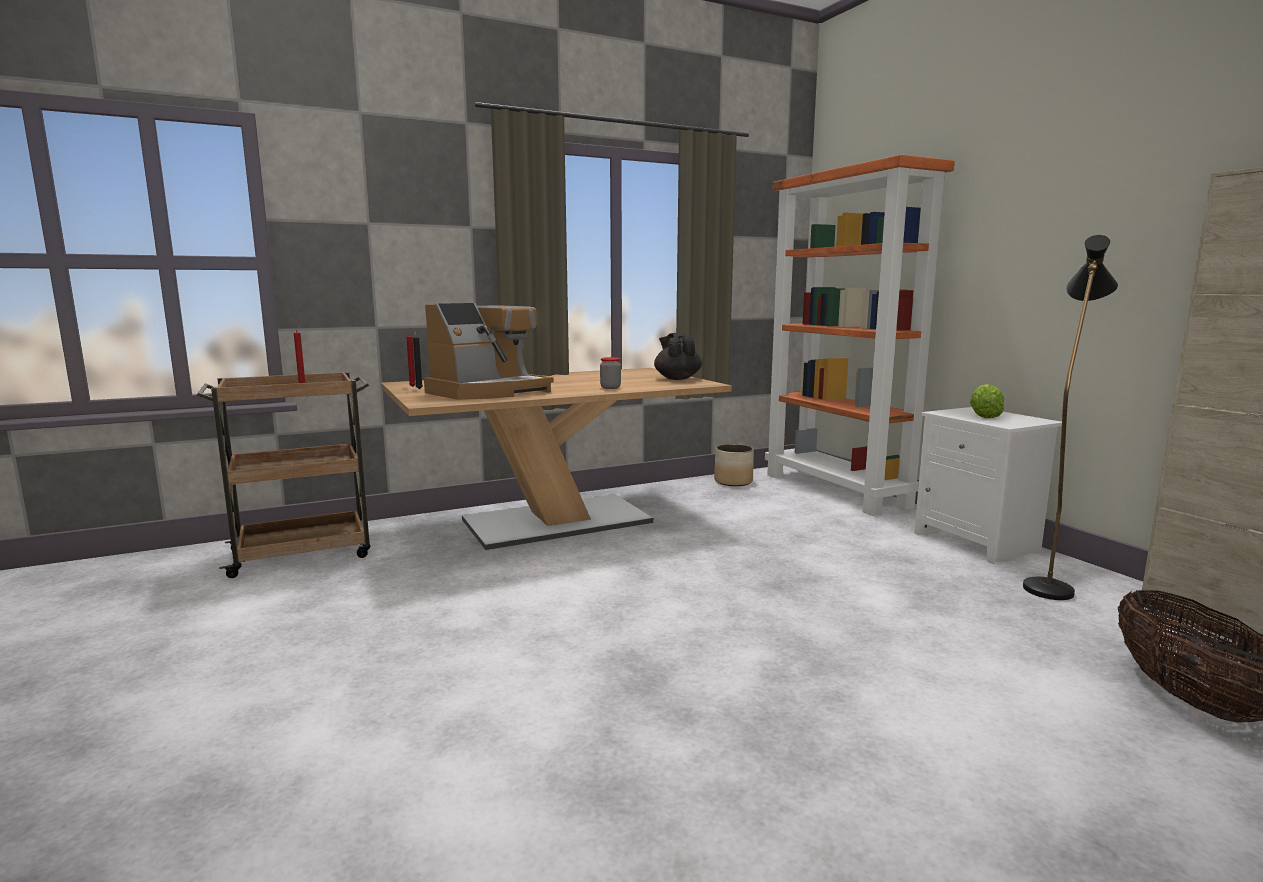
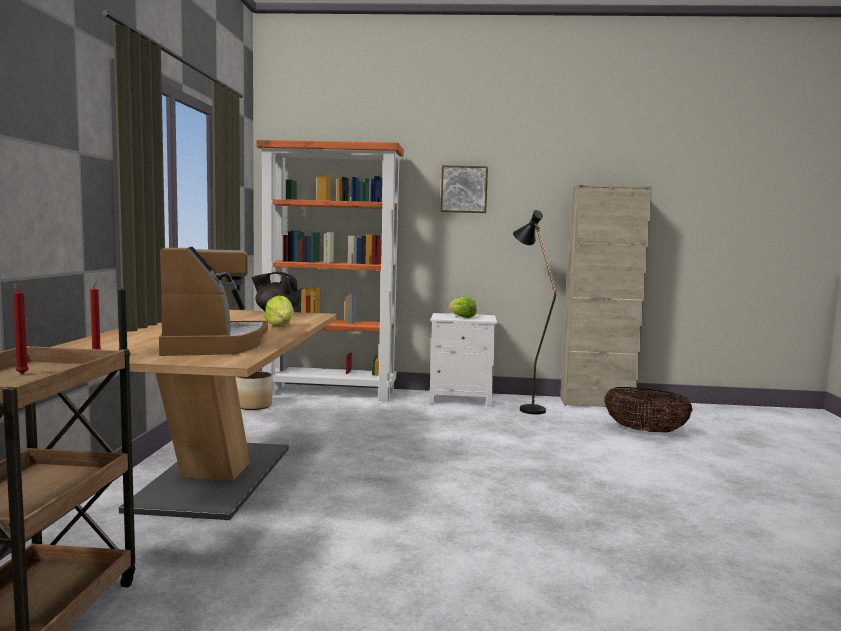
camera: 60 degrees left, 5 degrees down
(610, 388) = (280, 326): jar -> lettuce
(1039, 210) = (464, 189): none -> picture

